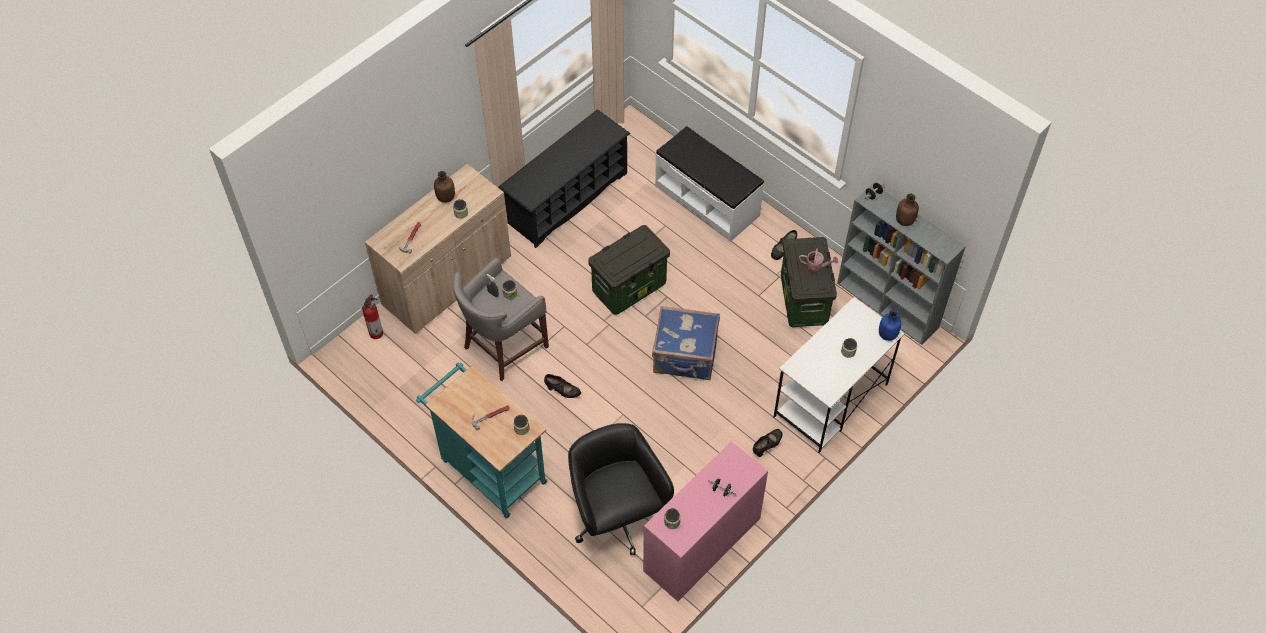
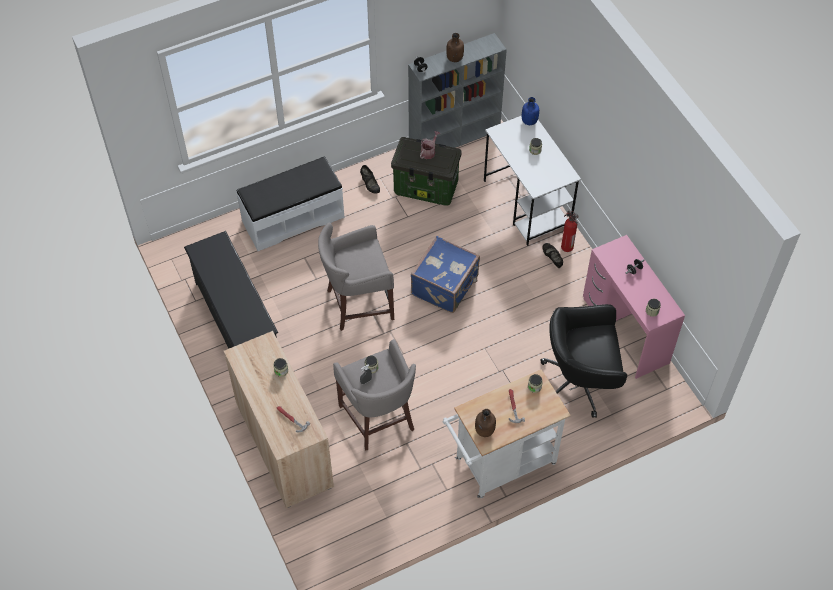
camera: 70 degrees left, 0 degrees up
(377, 332) = (316, 520): fire extinguisher -> fire extinguisher (566, 246)
(445, 197) = (256, 378): brown bottle -> brown bottle (484, 431)
(489, 468) = (500, 464): turquoise cart -> white cart
(562, 391) = (443, 385): black shoe -> none
(629, 287) = (357, 304): storage box -> grey stool

